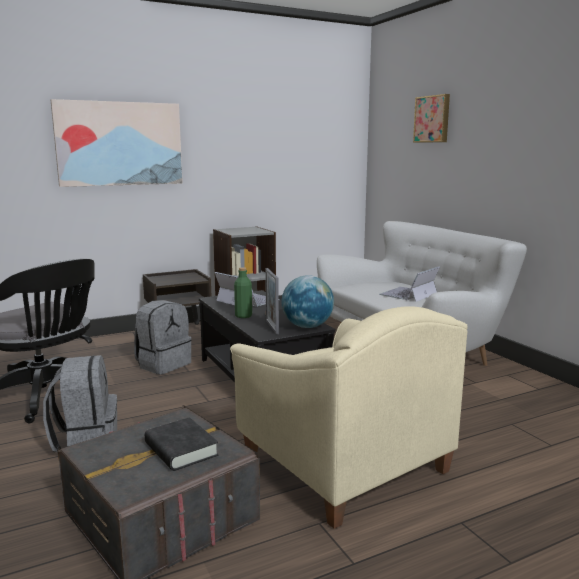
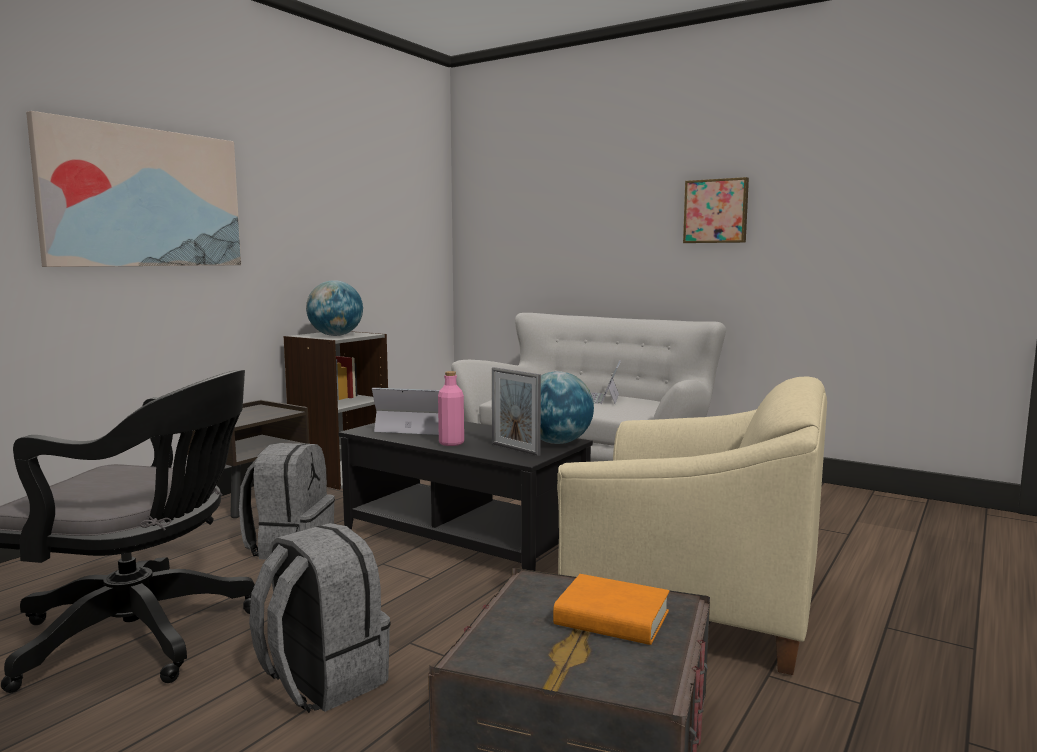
camera: 30 degrees left, 5 degrees down
(181, 449) = (612, 619): black book -> orange book
(241, 231) = (335, 335): none -> globe
(243, 316) = (451, 443): green bottle -> pink bottle
(432, 119) = (563, 185): picture -> picture (716, 211)

